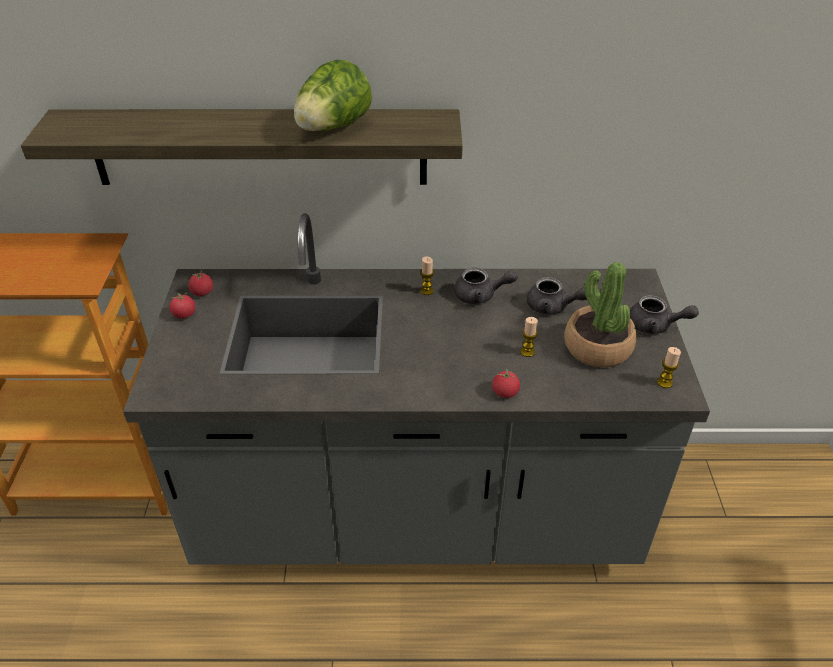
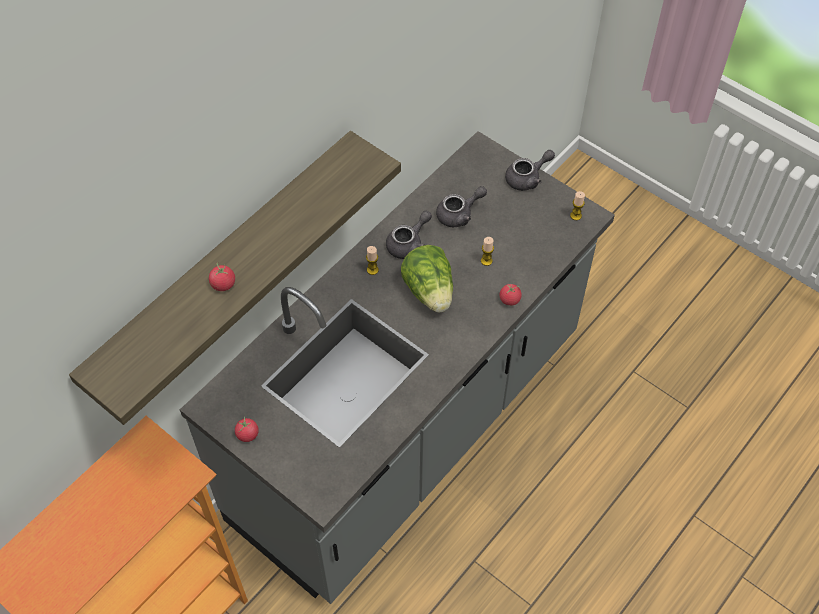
camera: 50 degrees left, 15 degrees up
(202, 292) = (231, 408): tomato -> tomato (223, 284)
(333, 128) = (303, 215): lettuce -> lettuce (430, 291)
(597, 347) = (517, 222): potted plant -> none

